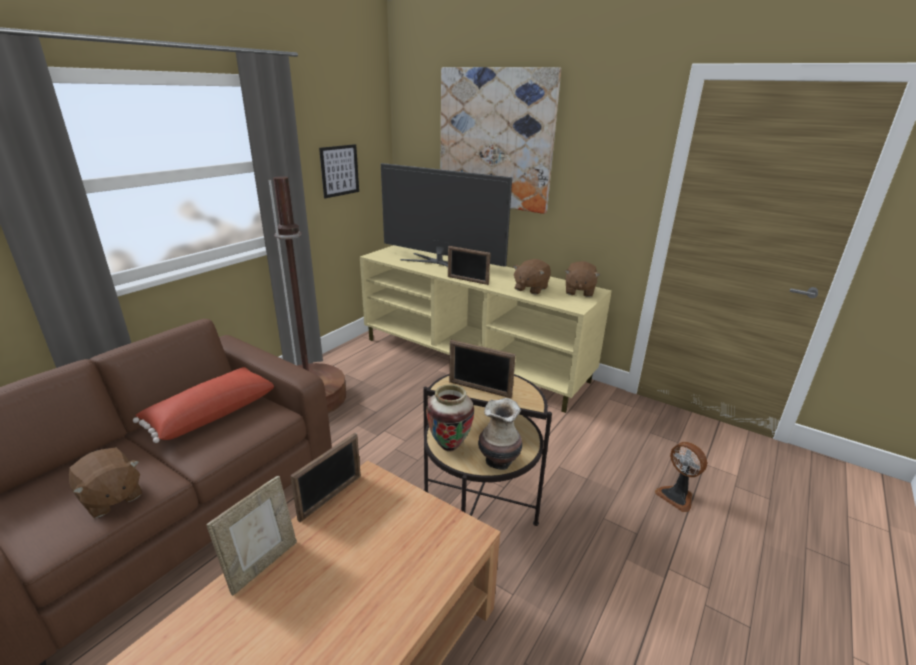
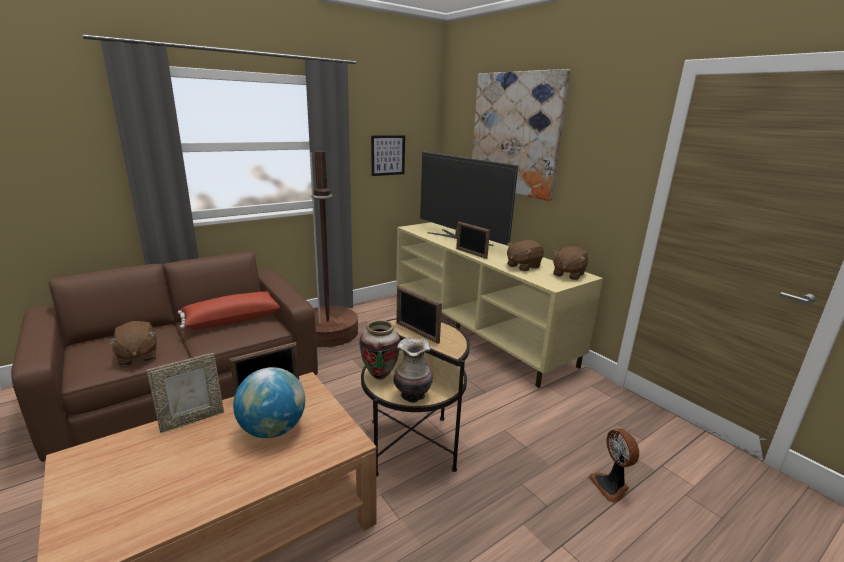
camera: 20 degrees right, 5 degrees down
(374, 546) = (273, 429): none -> globe

